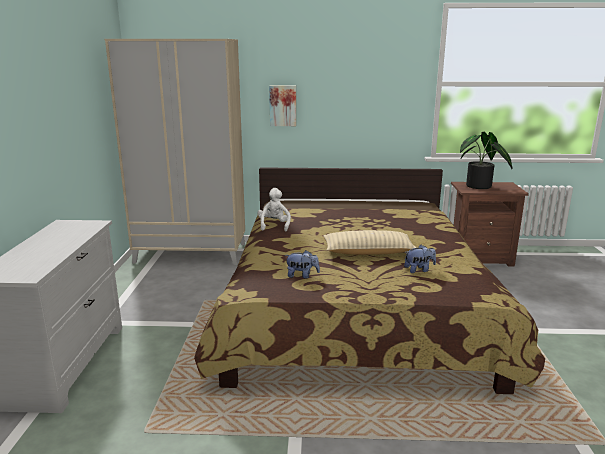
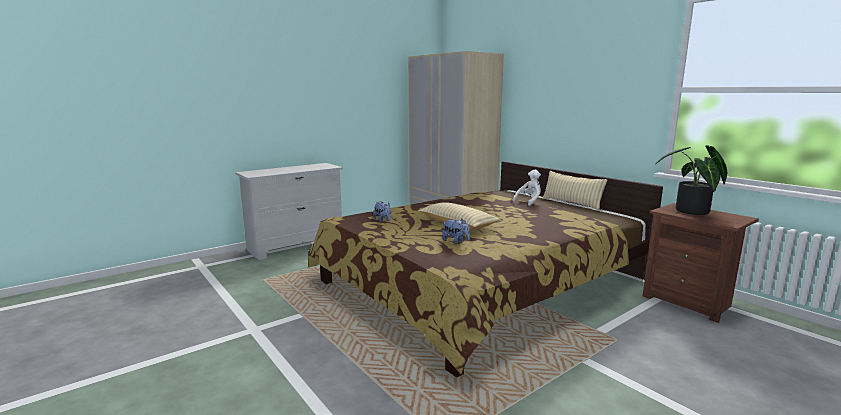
camera: 50 degrees right, 5 degrees down
(274, 226) = (449, 198): white plush toy -> white plush toy (529, 201)
(283, 105) = (532, 109): picture -> none
(361, 199) = (571, 203): none -> beige pillow

